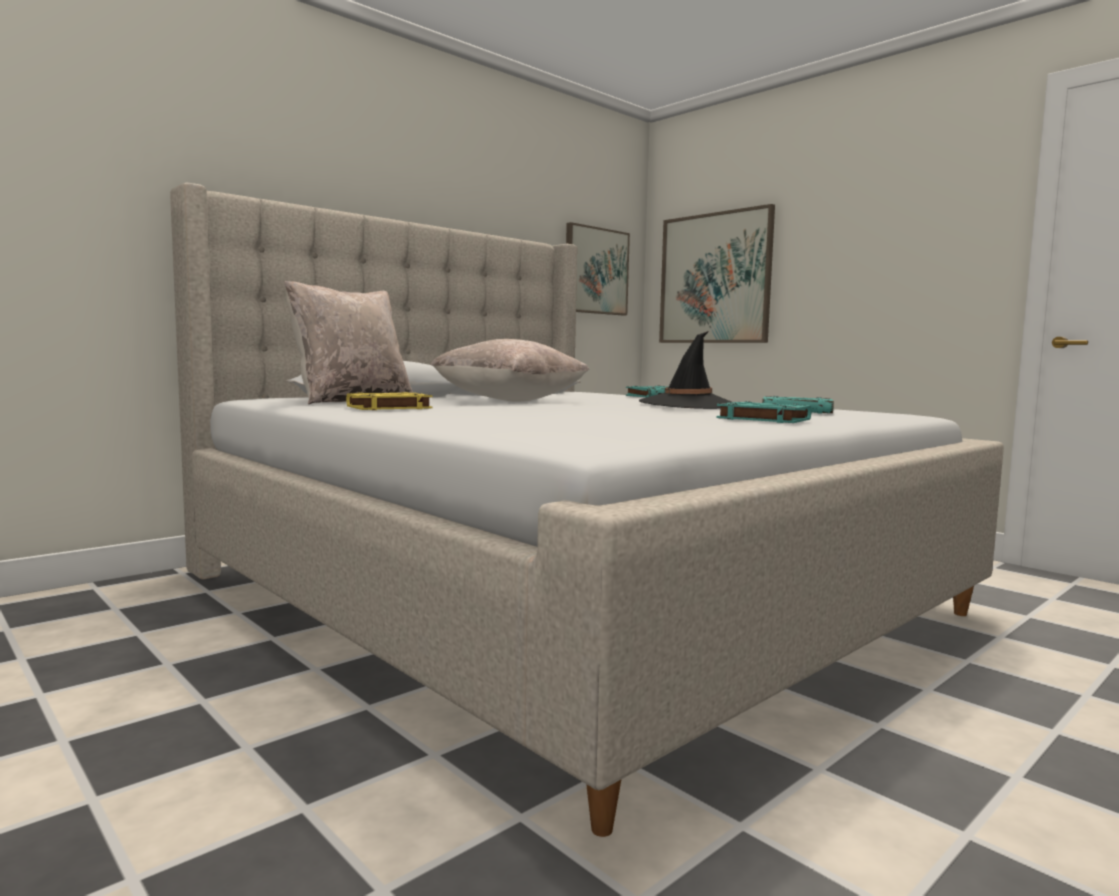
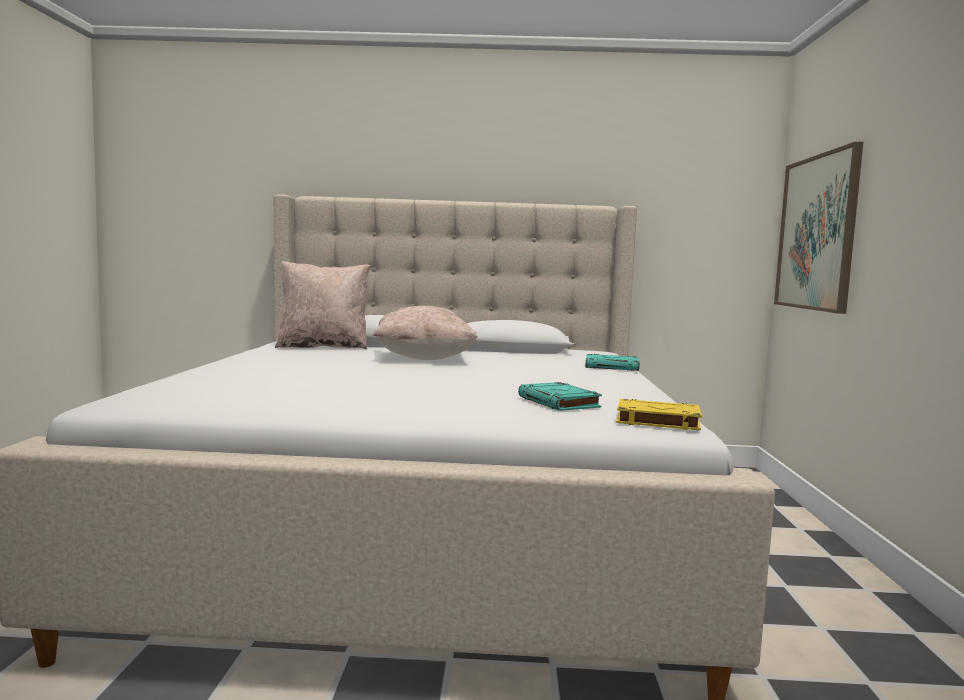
camera: 45 degrees right, 0 degrees up
(388, 408) = (284, 356): yellow book -> yellow book (656, 421)
(595, 271) = (696, 227): picture -> none
(688, 405) = (526, 381): black hat -> none
(762, 419) = (420, 405): turquoise book -> none

